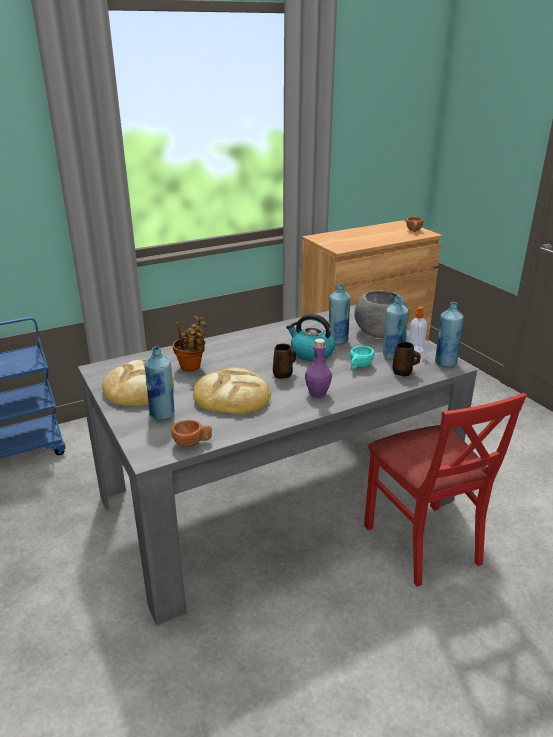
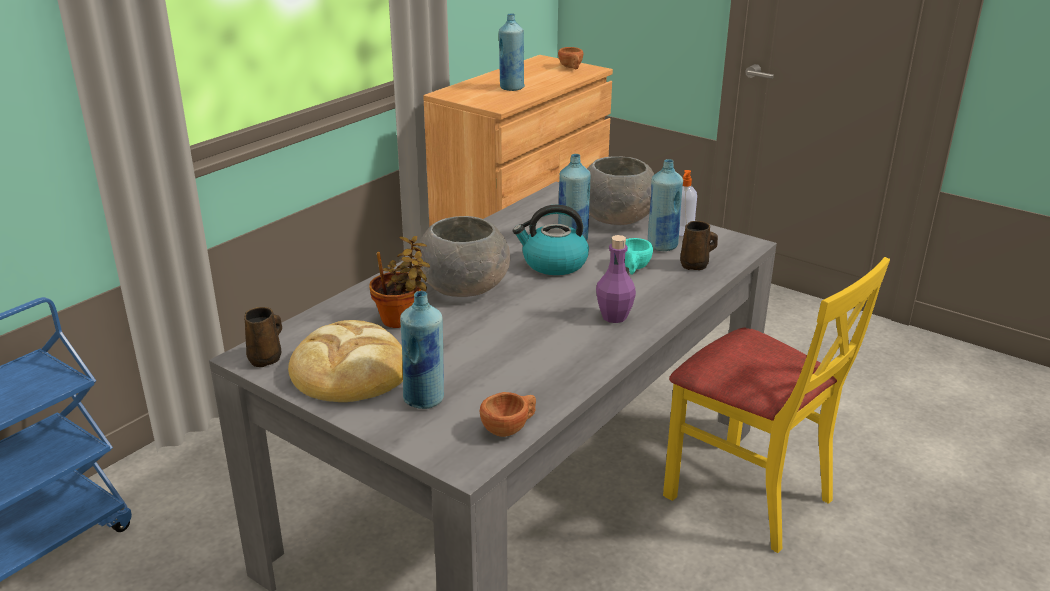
camera: 25 degrees left, 0 degrees up
(232, 396) = (502, 348): bread -> none
(245, 356) = (465, 287): none -> grey bowl
(283, 374) = (544, 301): brown mug -> brown mug (266, 358)
(423, 542) = (749, 495): red chair -> yellow chair
(445, 362) = (733, 241): blue bottle -> blue bottle (511, 88)

